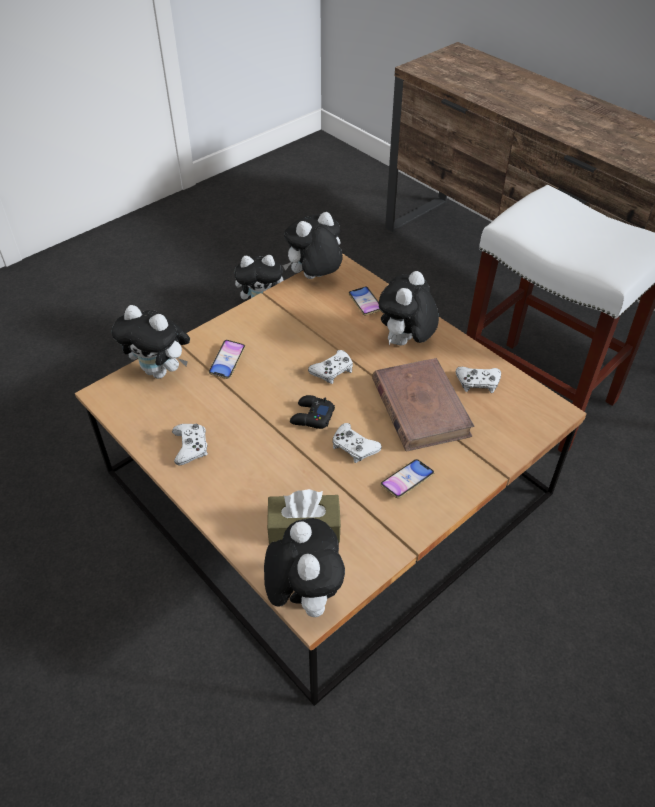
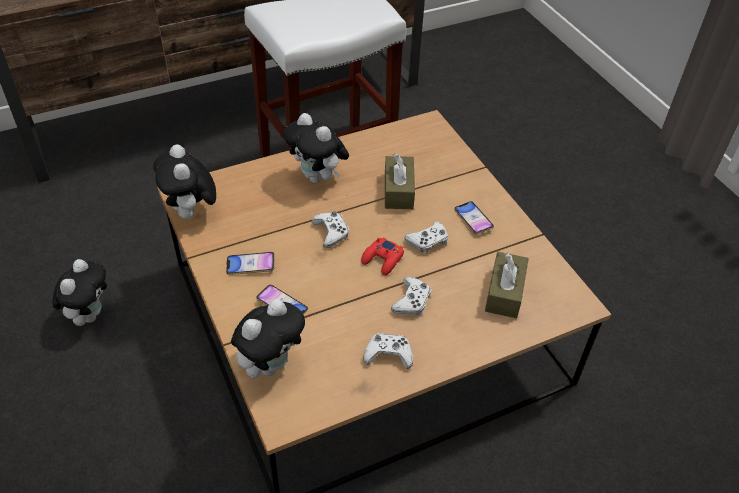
camera: 75 degrees left, 0 degrees up
(304, 595) = (568, 307): plush toy -> none
(311, 416) = (382, 260): black game controller -> red game controller
(365, 303) = (250, 188): phone -> phone (250, 265)
(420, 407) = (398, 191): brown book -> brown tissue box
(478, 383) = (384, 151): white game controller -> white game controller (412, 301)

